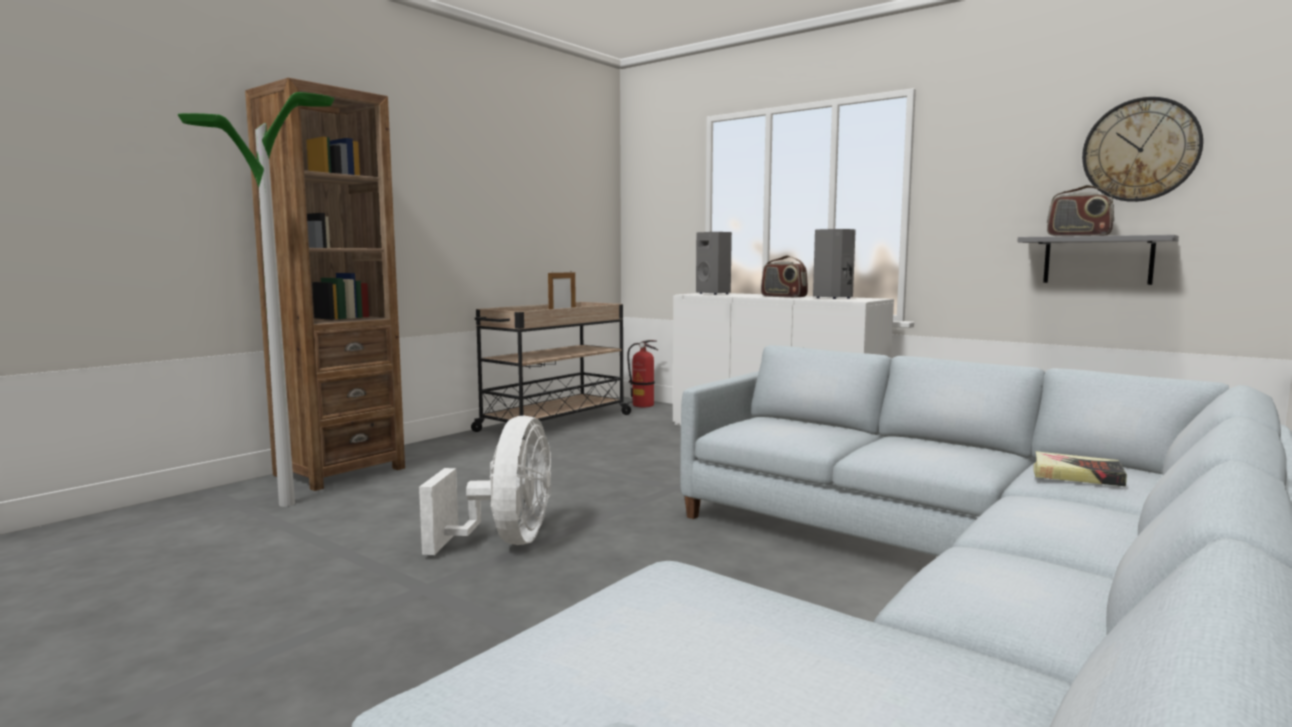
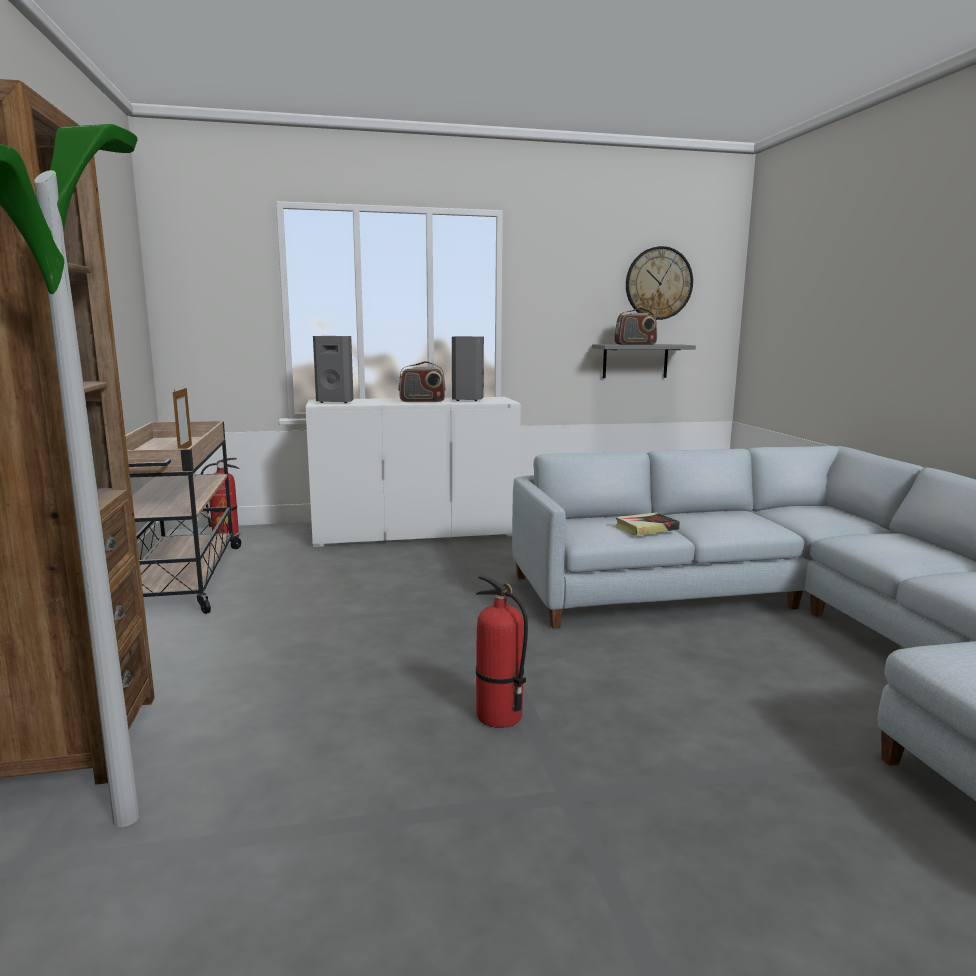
camera: 50 degrees left, 5 degrees up
(506, 541) = (498, 716): white fan -> fire extinguisher
(1076, 475) = (818, 517): book -> book (646, 528)

